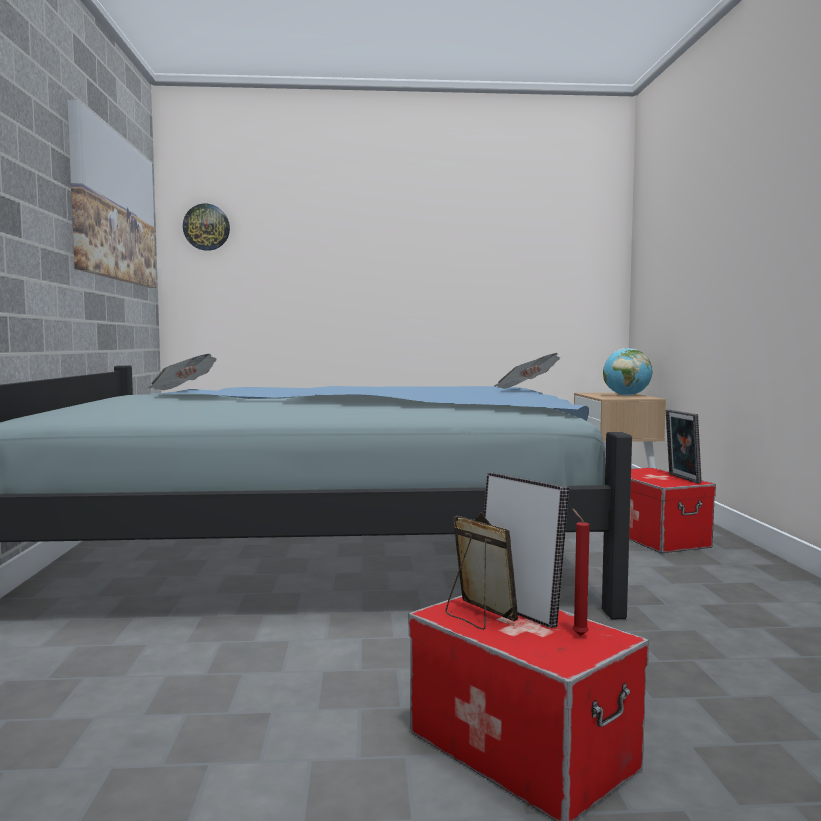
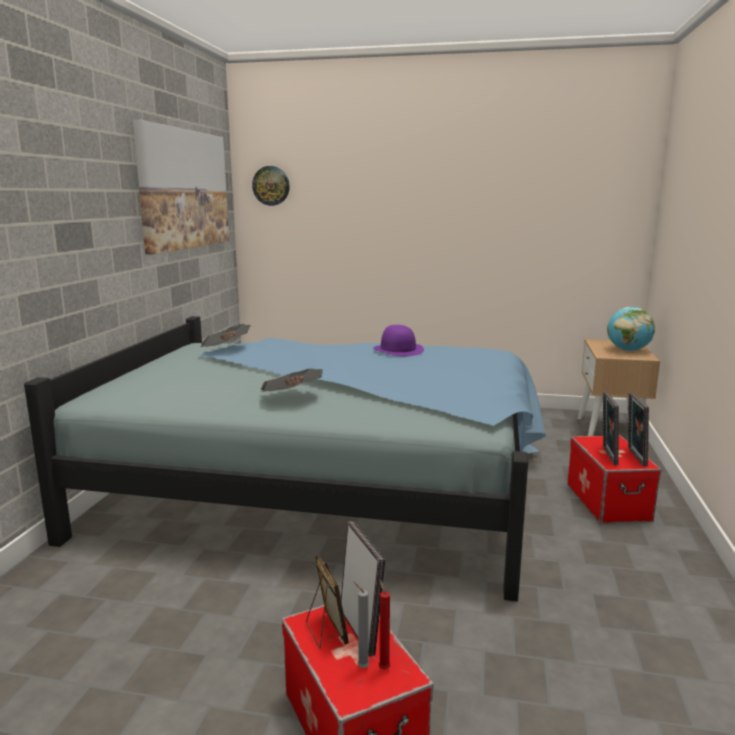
camera: 15 degrees right, 10 degrees up
(398, 386) = (398, 350): none -> purple hat
(526, 390) = (499, 367): newspaper -> newspaper (291, 398)
(550, 637) = (361, 667): none -> grey candle
(654, 479) = (607, 456): none -> picture frame

